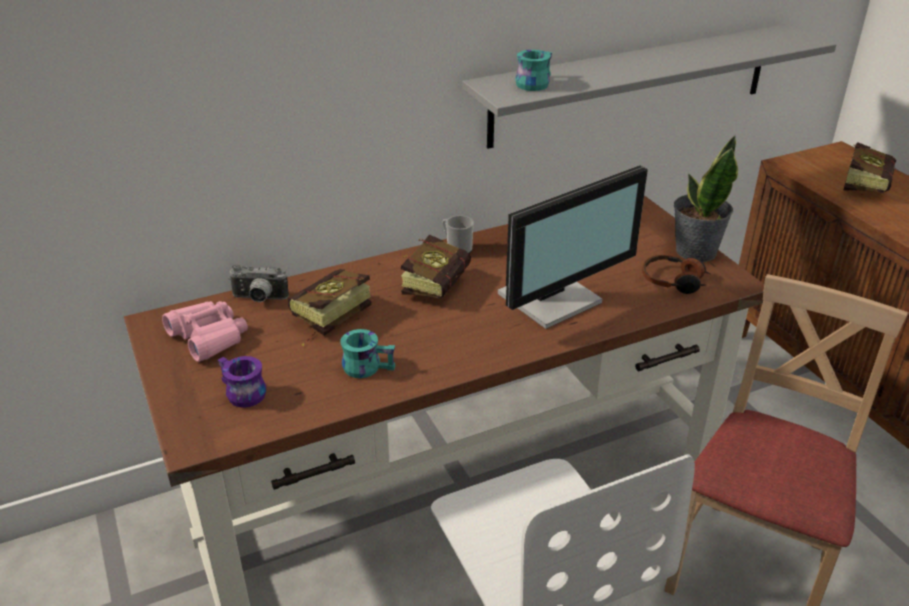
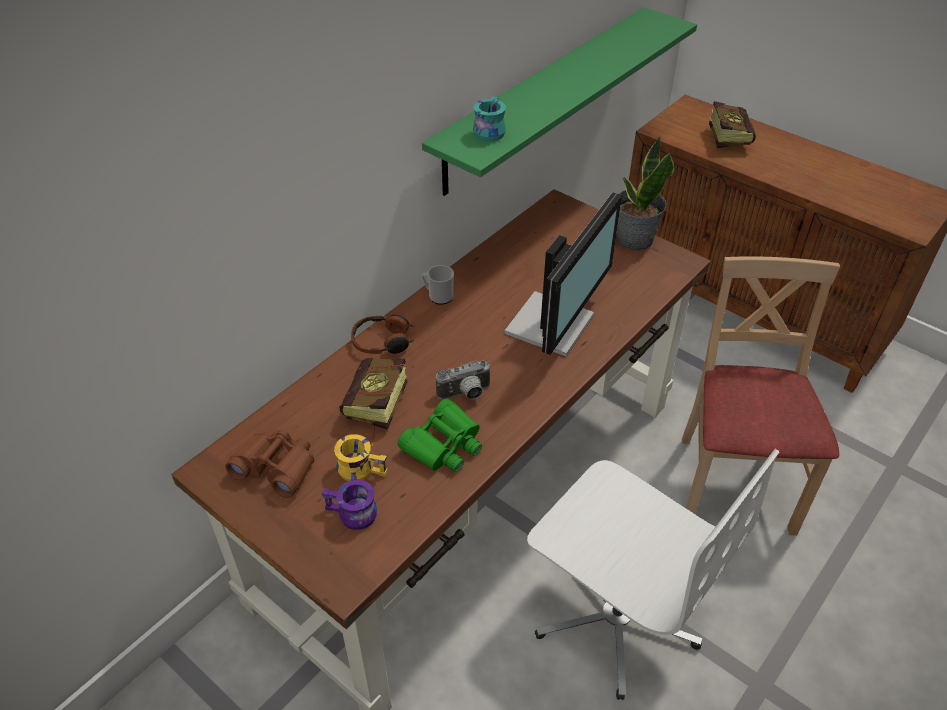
camera: 25 degrees left, 10 degrees up
(208, 337) = (276, 467): pink binoculars -> brown binoculars
(259, 299) = (294, 410): camera -> camera (465, 394)
(280, 360) = (362, 467): none -> yellow mug
(368, 365) = (444, 445): turquoise mug -> green binoculars
(439, 284) = (447, 339): book -> none
(632, 85) = (543, 98): grey shelf -> green shelf
(674, 281) = (636, 275): headphones -> headphones (383, 341)

